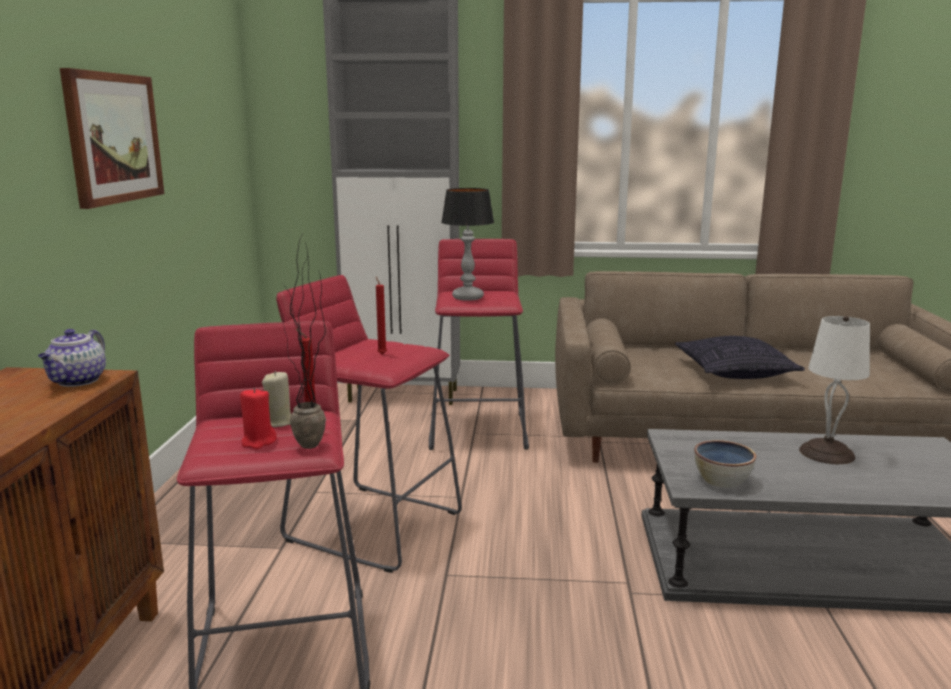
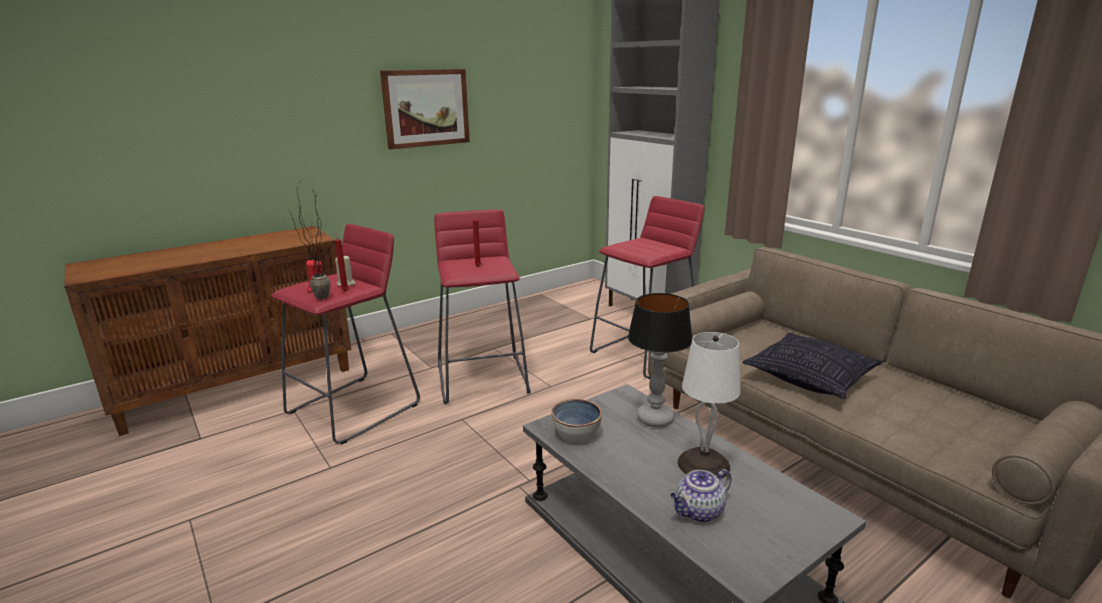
camera: 50 degrees right, 5 degrees up
(77, 381) = (308, 239): teapot -> teapot (699, 512)
(468, 297) = (636, 245): table lamp -> table lamp (656, 419)

